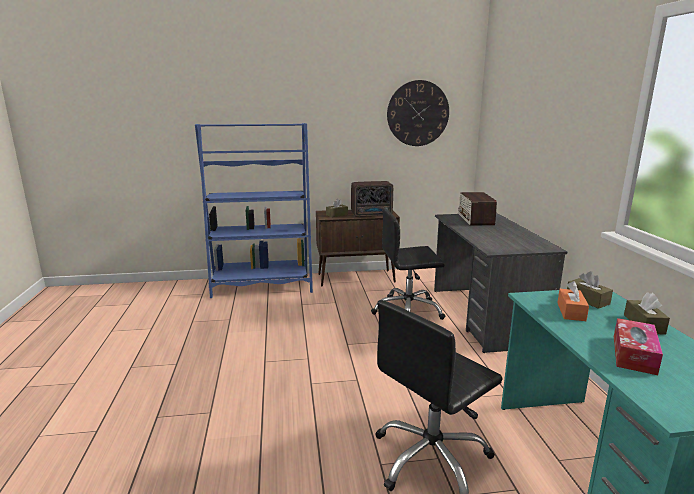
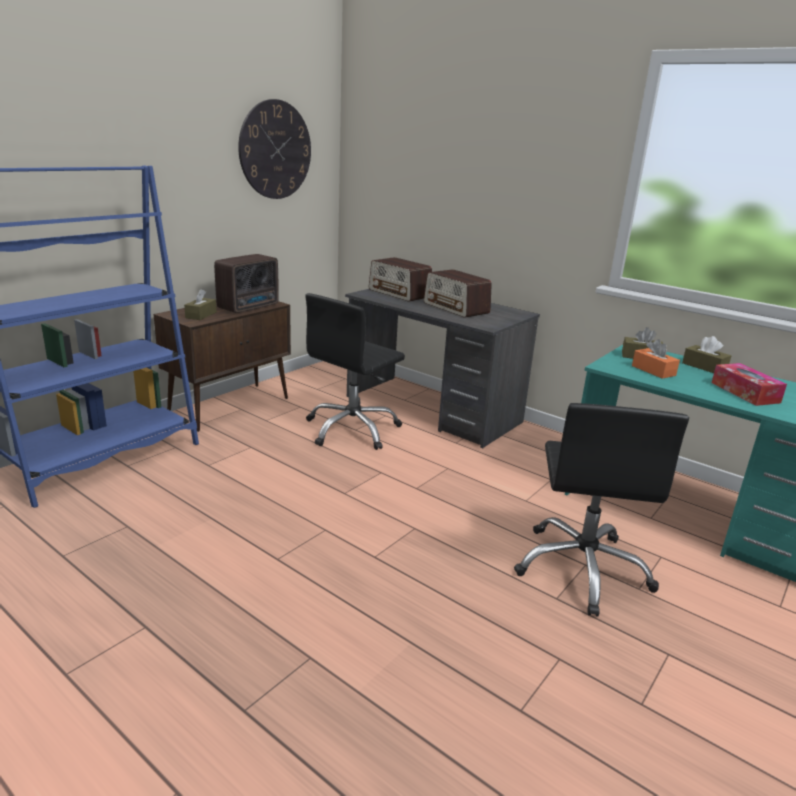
camera: 45 degrees left, 5 degrees up
(497, 235) = (456, 308): none -> radio

